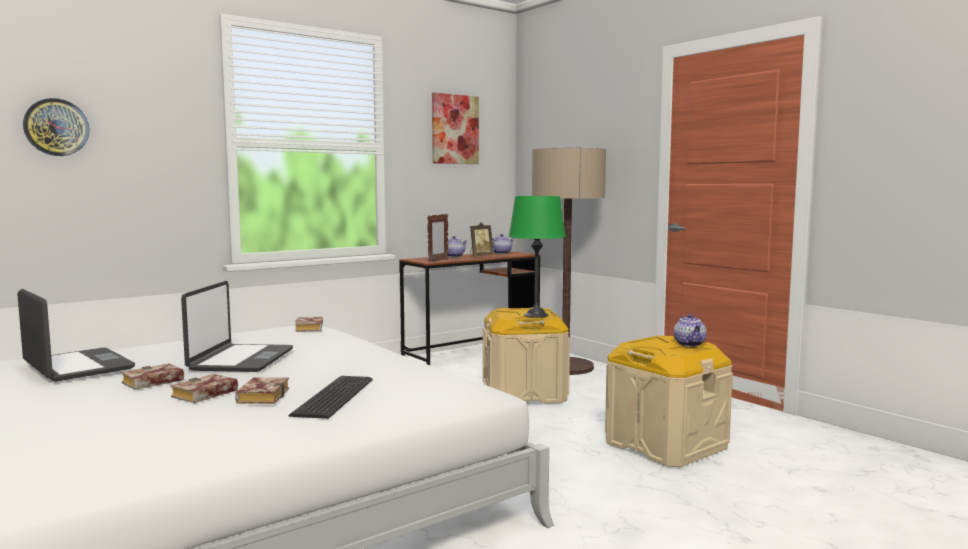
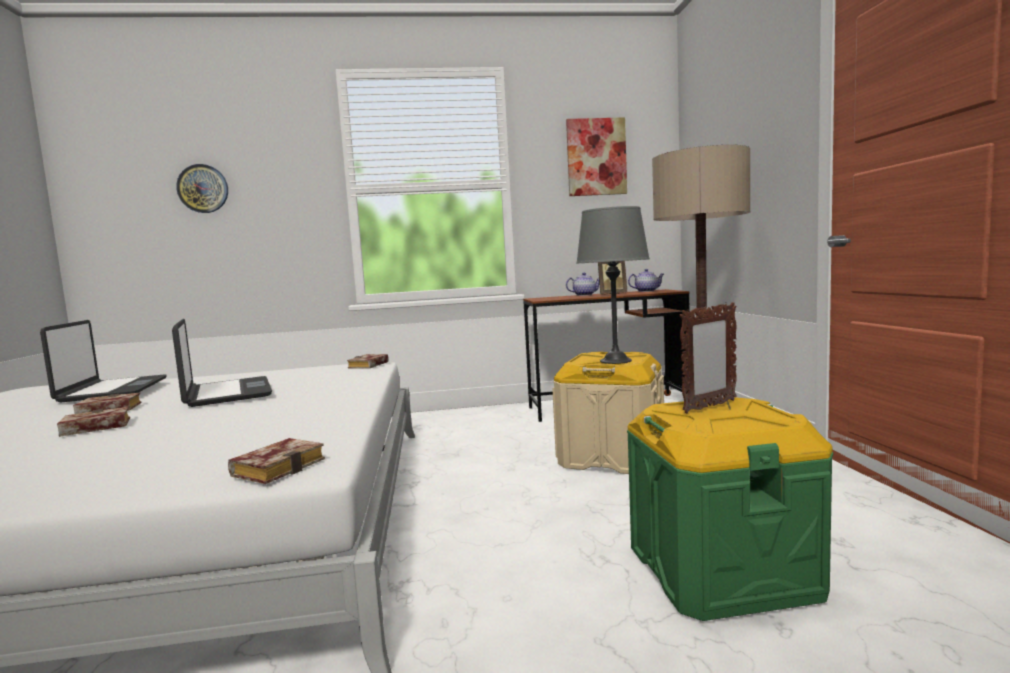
camera: 30 degrees right, 0 degrees up
(240, 360) = (227, 393): laptop -> laptop turned 60 degrees counterclockwise
(262, 396) = (124, 435): book -> book (280, 467)
(331, 397) = (171, 445): keyboard -> none
(438, 260) = (553, 299): picture frame -> picture frame (709, 406)
(536, 315) = (615, 361): green table lamp -> grey table lamp
(665, 445) = (722, 571): beige storage box -> green storage box
(690, 344) = (759, 415): teapot -> none

